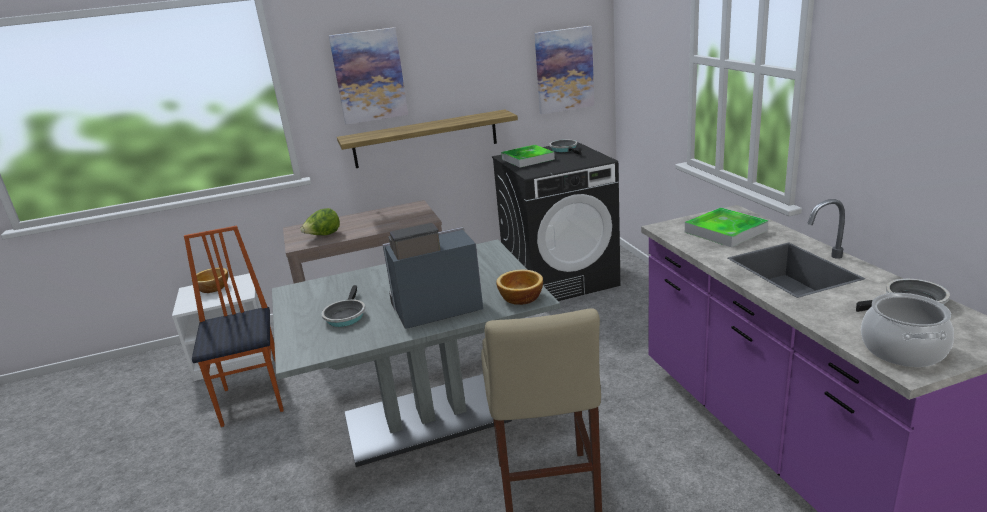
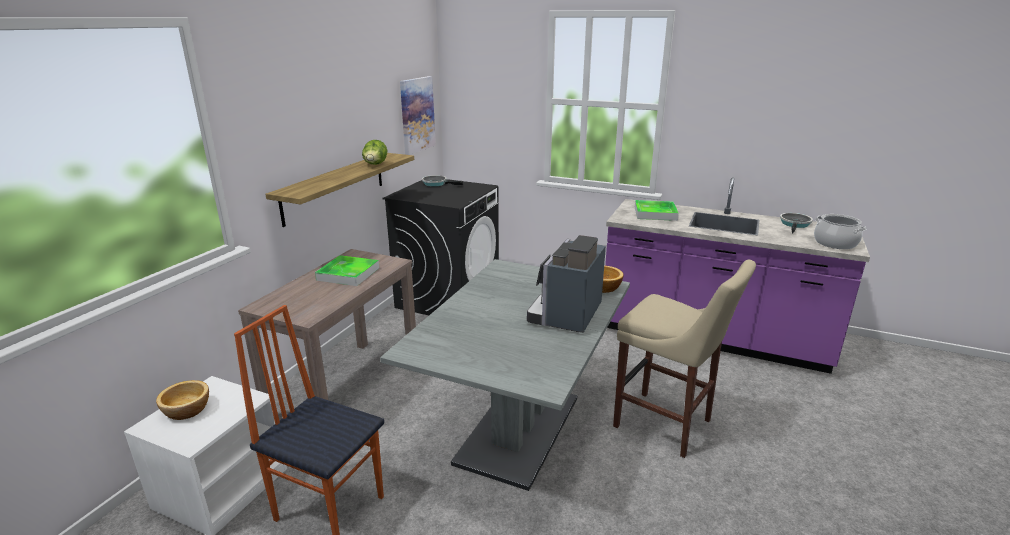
camera: 50 degrees left, 0 degrees up
(323, 235) = (316, 302): lettuce -> lettuce (375, 165)
(345, 316) = (511, 346): frying pan -> none
(369, 76) = (290, 123): picture -> none
(527, 159) = (423, 195): tray -> tray (348, 274)

